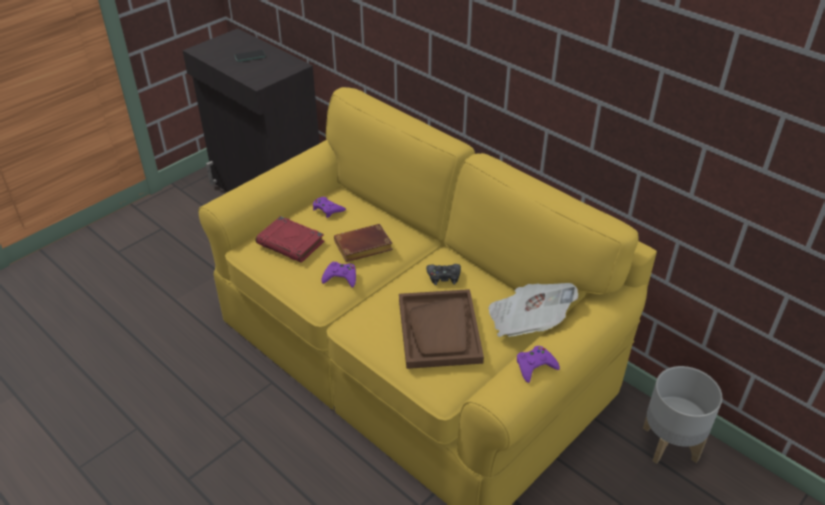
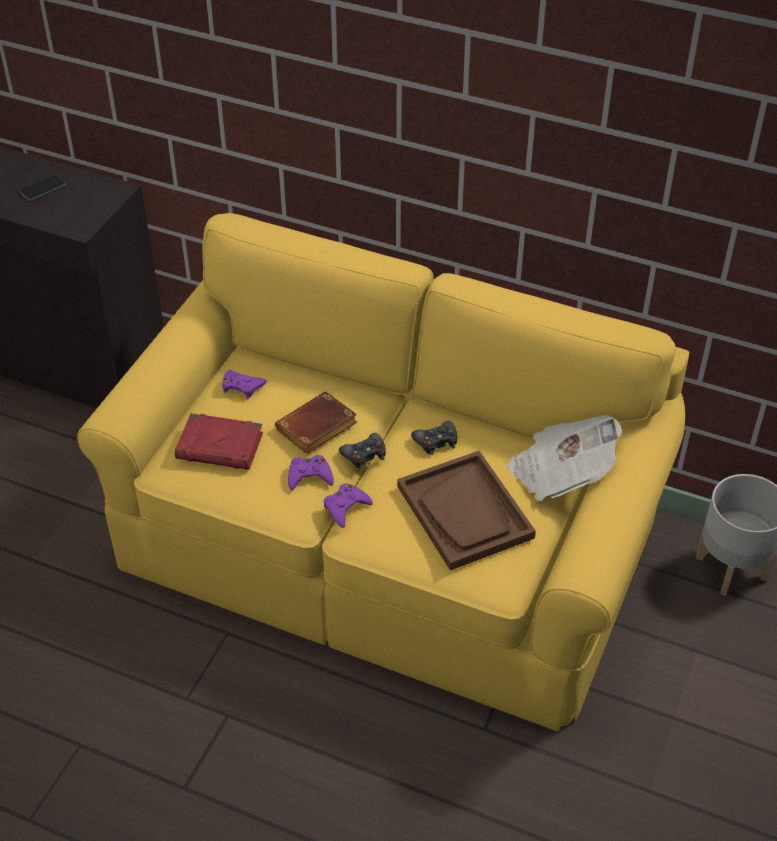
camera: 20 degrees left, 5 degrees up
(387, 273) = (364, 455): none -> black game controller
(535, 366) = (606, 527): purple game controller -> purple game controller (345, 507)

